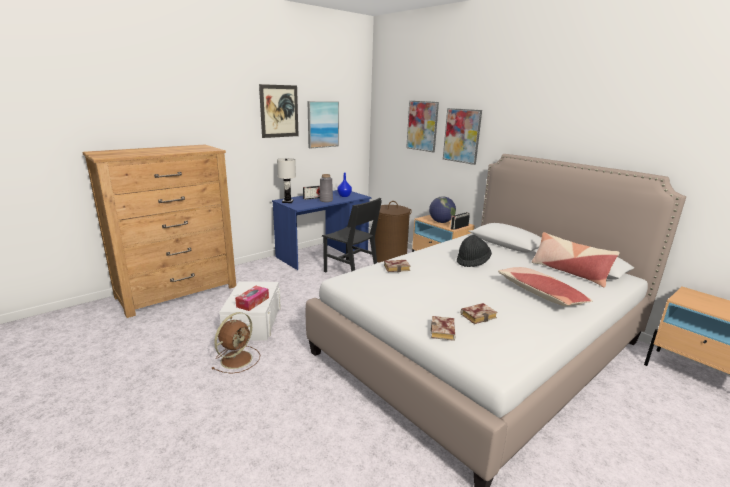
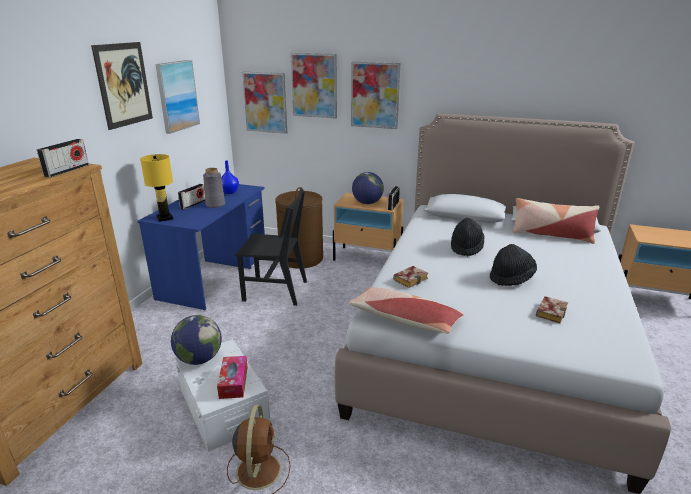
camera: 30 degrees left, 5 degrees up
(204, 150) = (67, 170): none -> radio
(249, 285) = (199, 359): none -> globe
(288, 201) = (165, 218): white table lamp -> yellow table lamp
(391, 137) = (265, 102): none -> picture
(443, 332) = (550, 344): book -> none
(480, 288) = (511, 278): none -> black hat
(540, 294) = (562, 268): pillow -> pillow (404, 319)

